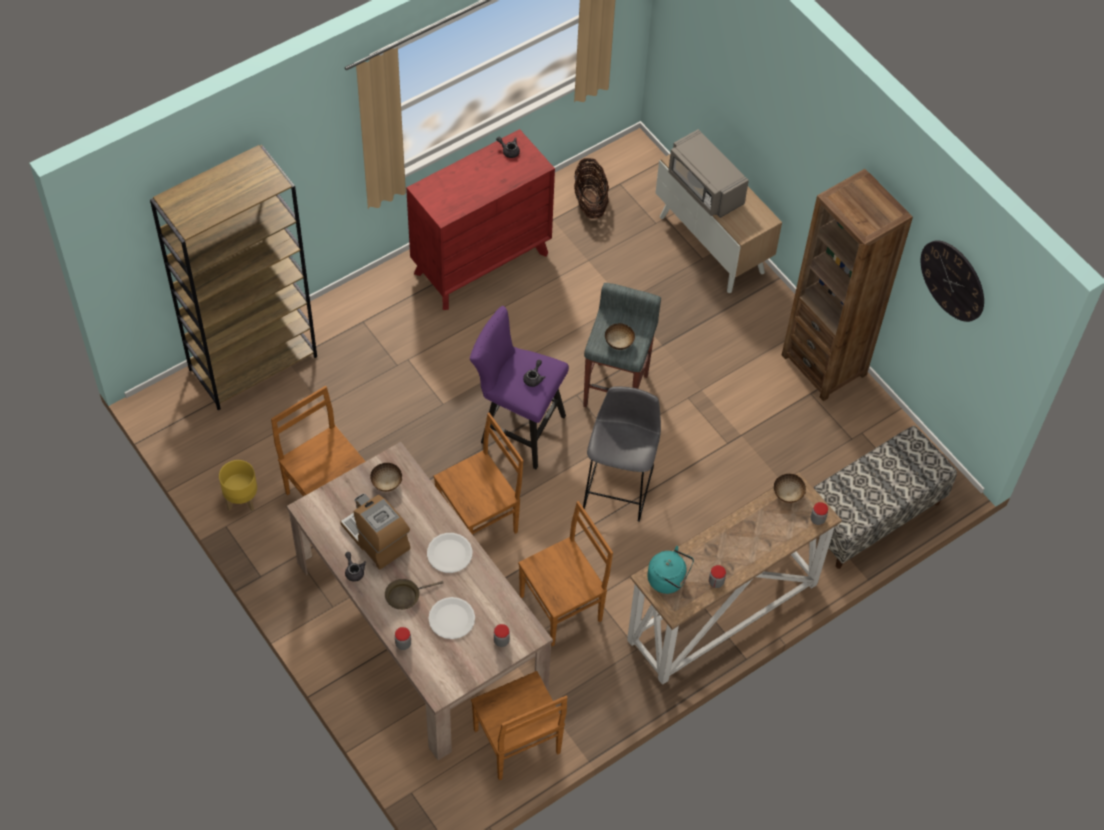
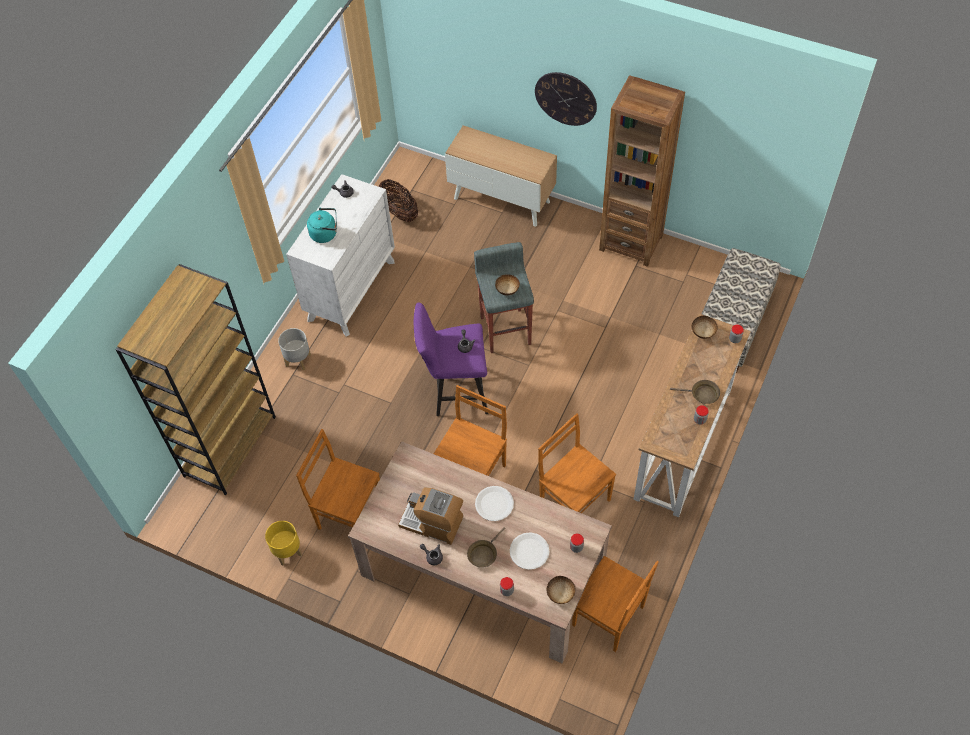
camera: 25 degrees left, 0 degrees up
(377, 309) = (298, 360): none -> grey planter
(386, 483) = (412, 478): bowl -> bowl (560, 594)
(481, 262) = (351, 290): red dresser -> white dresser
(563, 607) = (573, 501): brown chair -> brown chair turned 75 degrees counterclockwise
(620, 484) = (553, 393): grey stool -> none
(668, 580) = (667, 436): turquoise kettle -> turquoise kettle (325, 233)
(704, 188) = (489, 157): grey microwave -> none
(738, 558) = (702, 394): none -> brown frying pan
(953, 280) = (733, 124): wall clock -> wall clock (566, 98)

